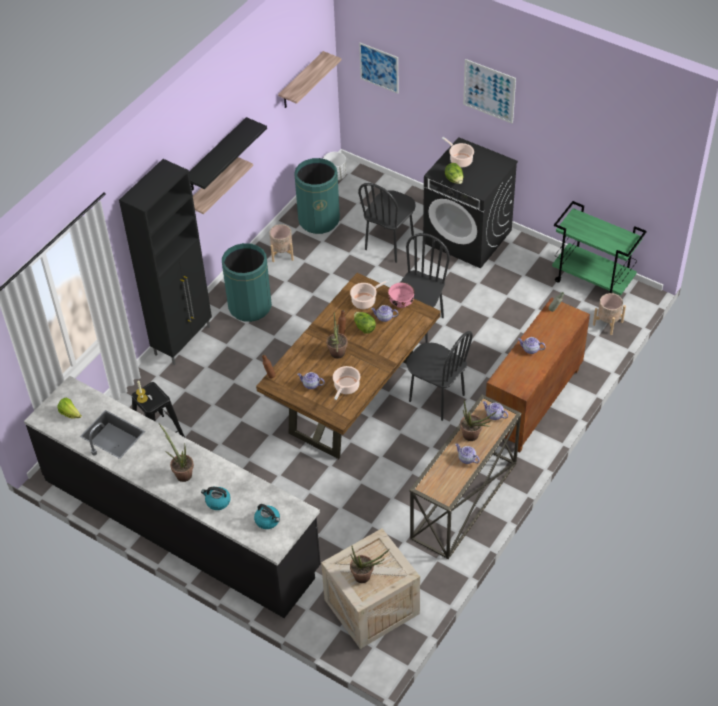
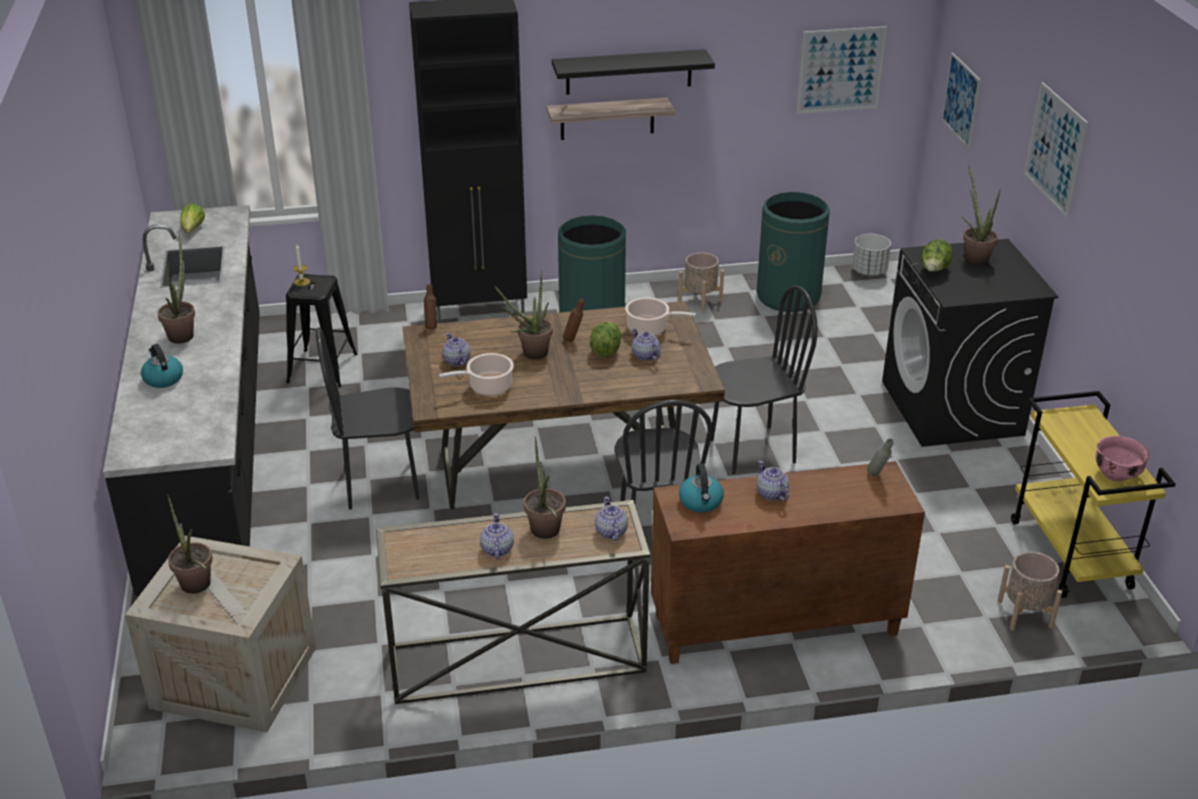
camera: 45 degrees right, 15 degrees down
(268, 520) = (170, 429): kettle -> kettle (701, 502)
(301, 81) = (840, 70): shelf -> picture
(390, 244) = (838, 360): black chair -> black chair (381, 484)
(401, 302) = (688, 354): pink bowl -> pink bowl (1116, 474)
(460, 160) = (973, 258): cooking pot -> potted plant
(593, 281) = (1071, 555): green cart -> yellow cart

